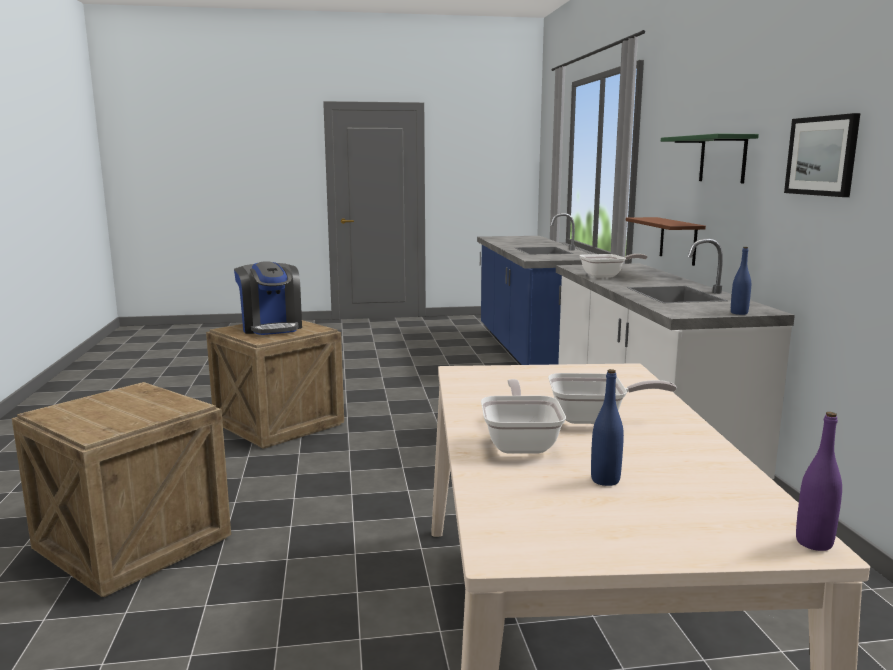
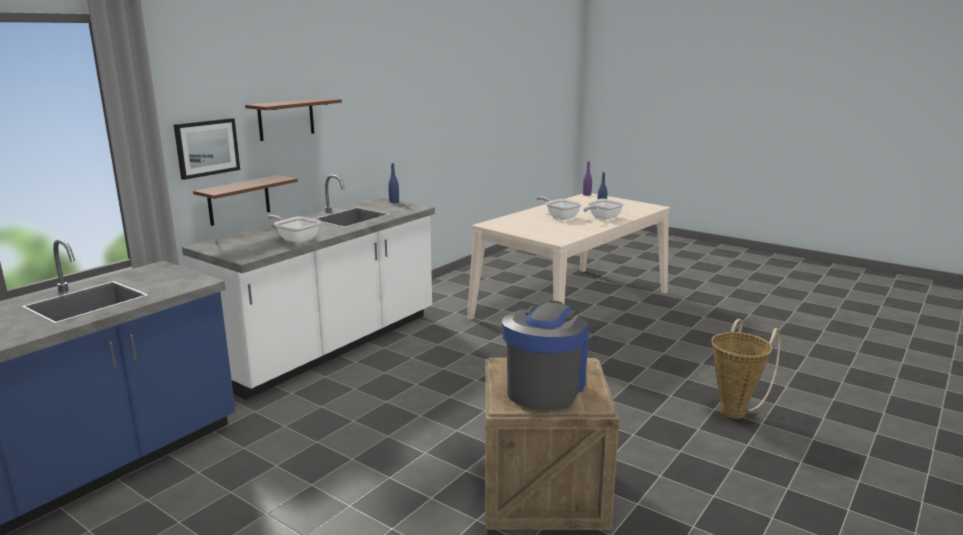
camera: 135 degrees left, 5 degrees up
(131, 544) = (735, 410): crate -> basket
(722, 159) = (286, 119): green shelf -> brown shelf
(822, 156) = (371, 107): picture -> picture (207, 147)

